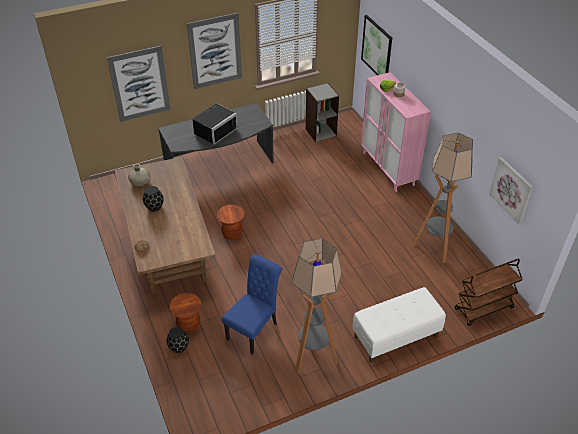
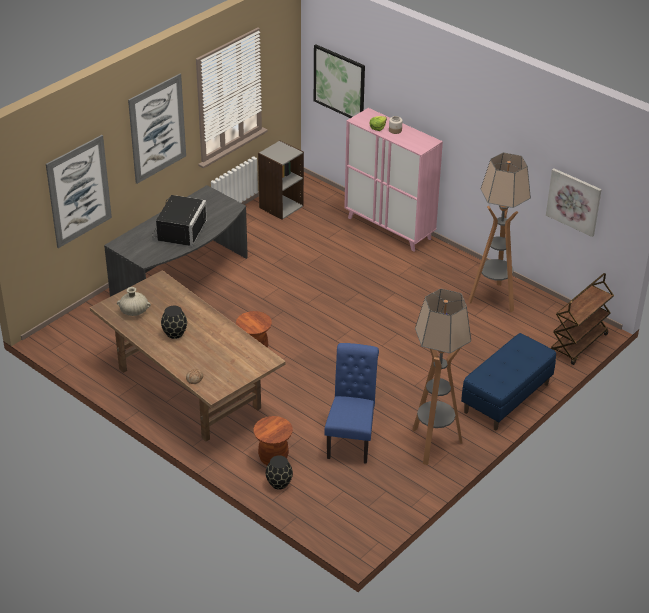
camera: 25 degrees left, 5 degrees down
(395, 337) = (506, 398): white bench -> blue bench

